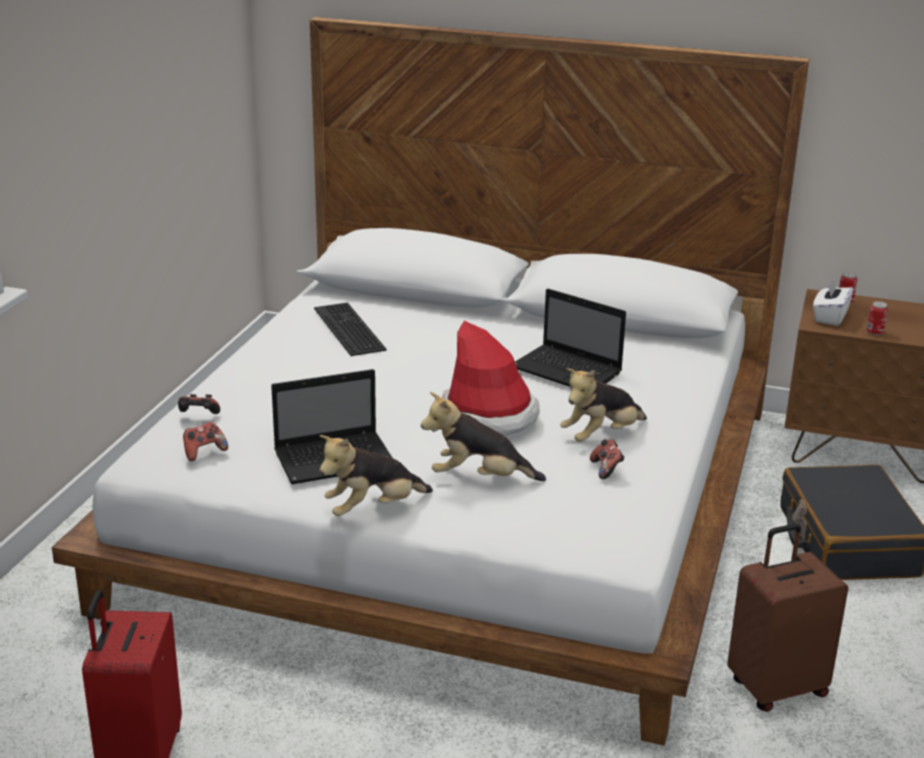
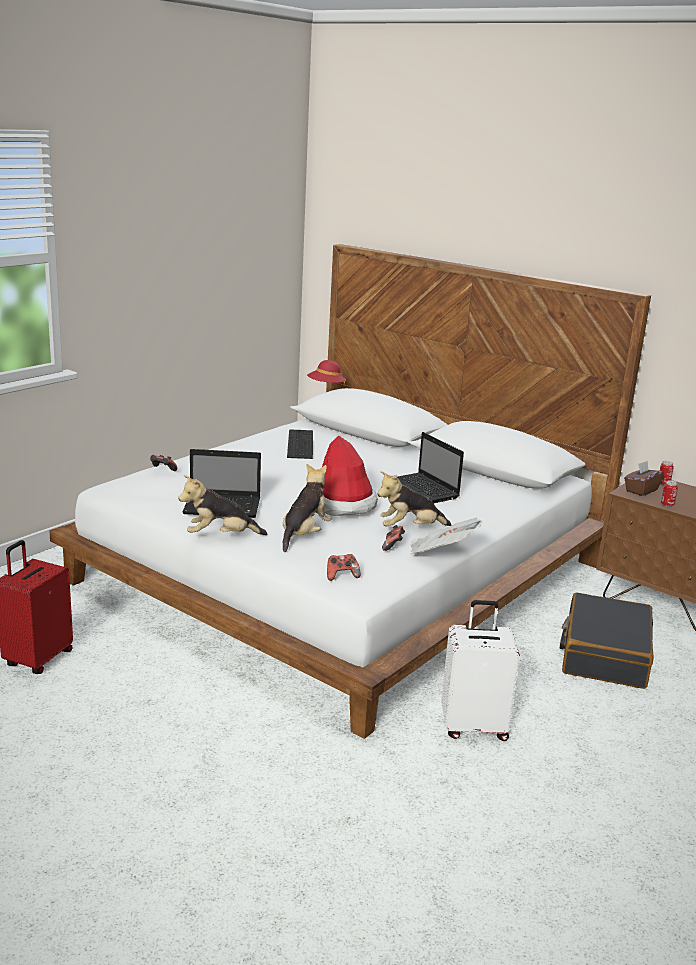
camera: 20 degrees right, 5 degrees down
(204, 452) = (148, 488): game controller -> game controller (342, 576)
(338, 232) = (326, 387): none -> red hat
(479, 478) = (304, 534): plush toy -> plush toy turned 90 degrees clockwise
(671, 465) = (441, 553): none -> newspaper
(776, 687) = (474, 726): brown suitcase -> white suitcase
(829, 317) = (641, 490): white tissue box -> brown tissue box

